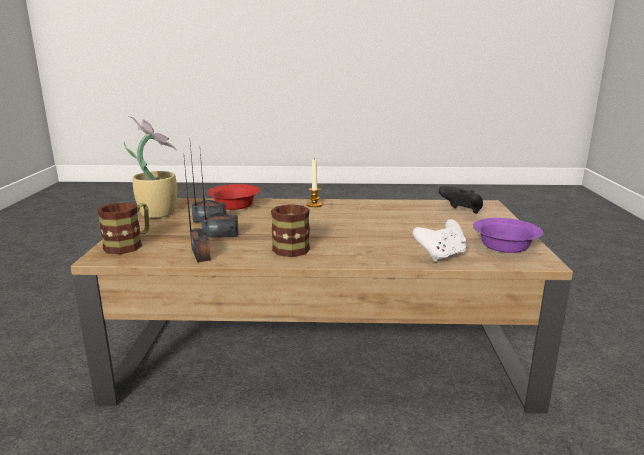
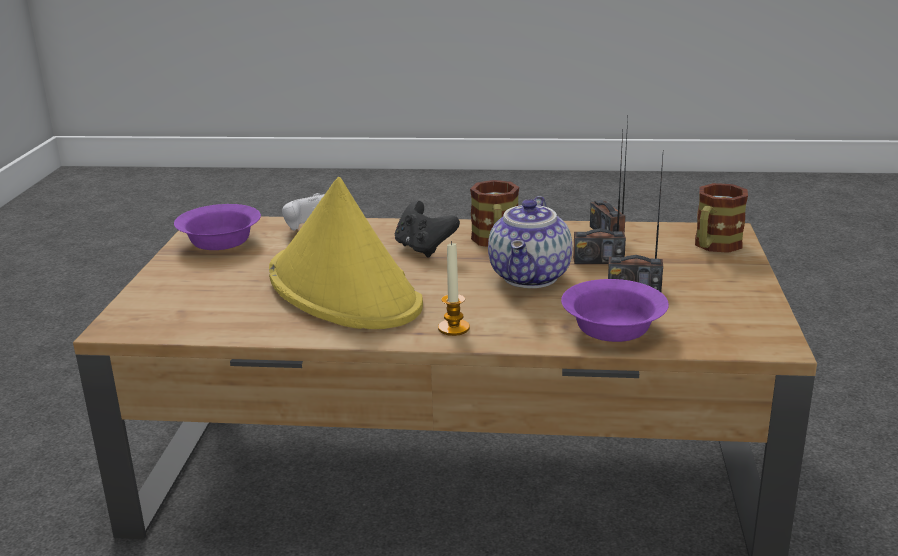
camera: 175 degrees left, 5 degrees up
(158, 213) = (744, 307): potted plant -> none
(235, 205) = (612, 329): red bowl -> purple bowl
(269, 225) = (531, 277): none -> teapot
(383, 219) = (344, 289): none -> yellow hat
(461, 212) = (195, 304): black game controller -> black game controller (424, 249)

